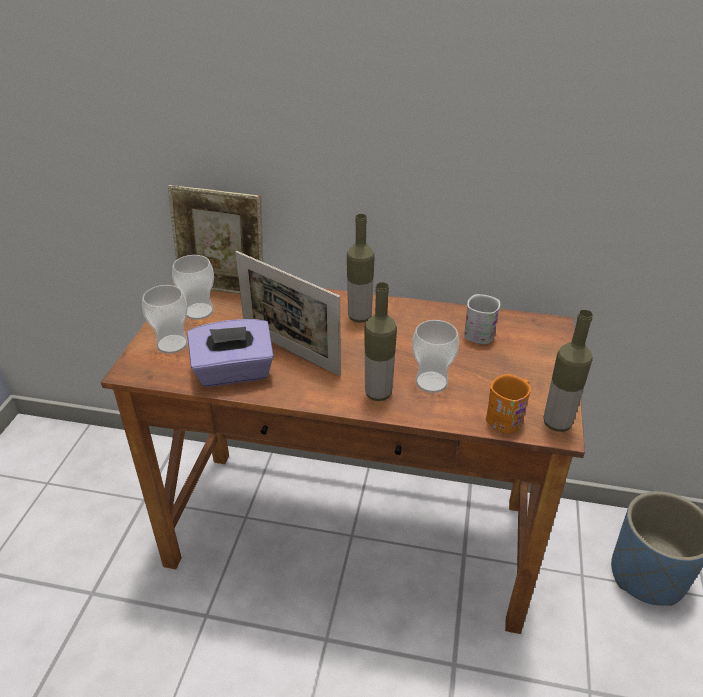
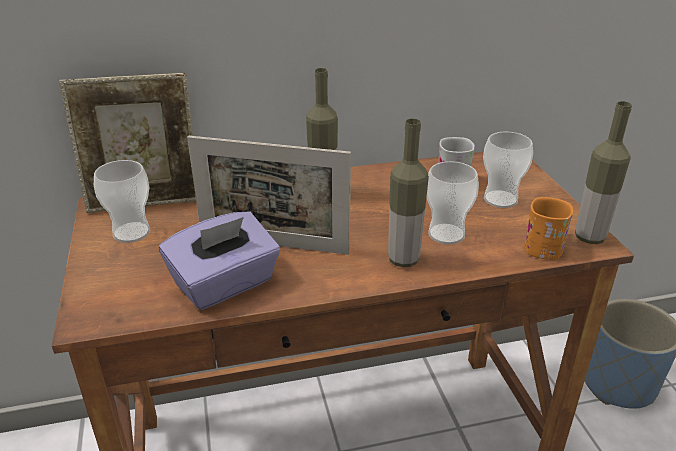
camera: 25 degrees left, 5 degrees down
(172, 344) = (122, 276): cup -> cup (500, 199)

